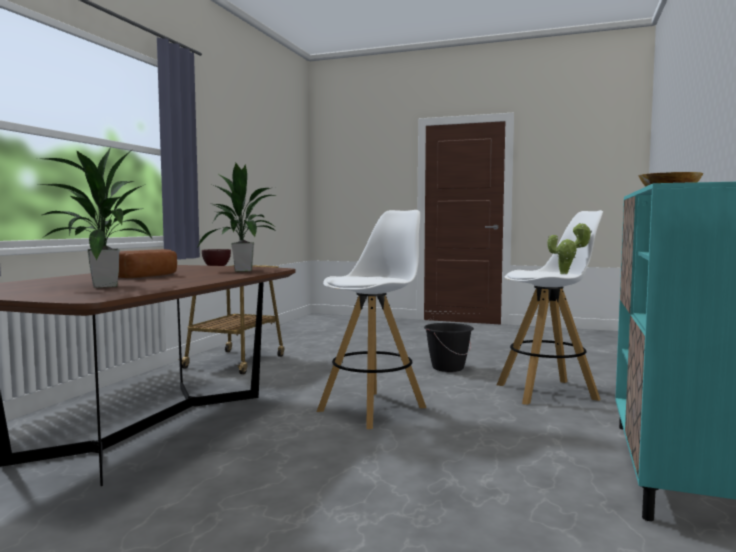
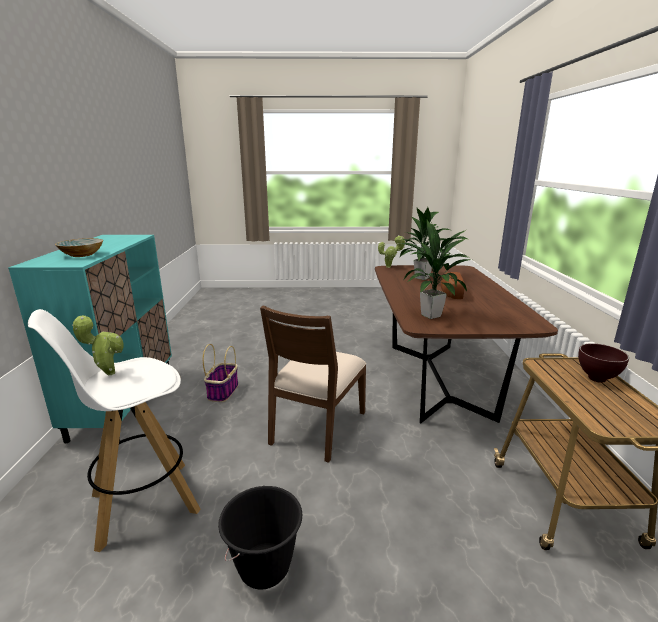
camera: 160 degrees right, 15 degrees up
(72, 299) = (390, 267): none -> potted plant
(373, 408) = (316, 427): white stool -> brown chair
(499, 460) = (223, 391): none -> basket

